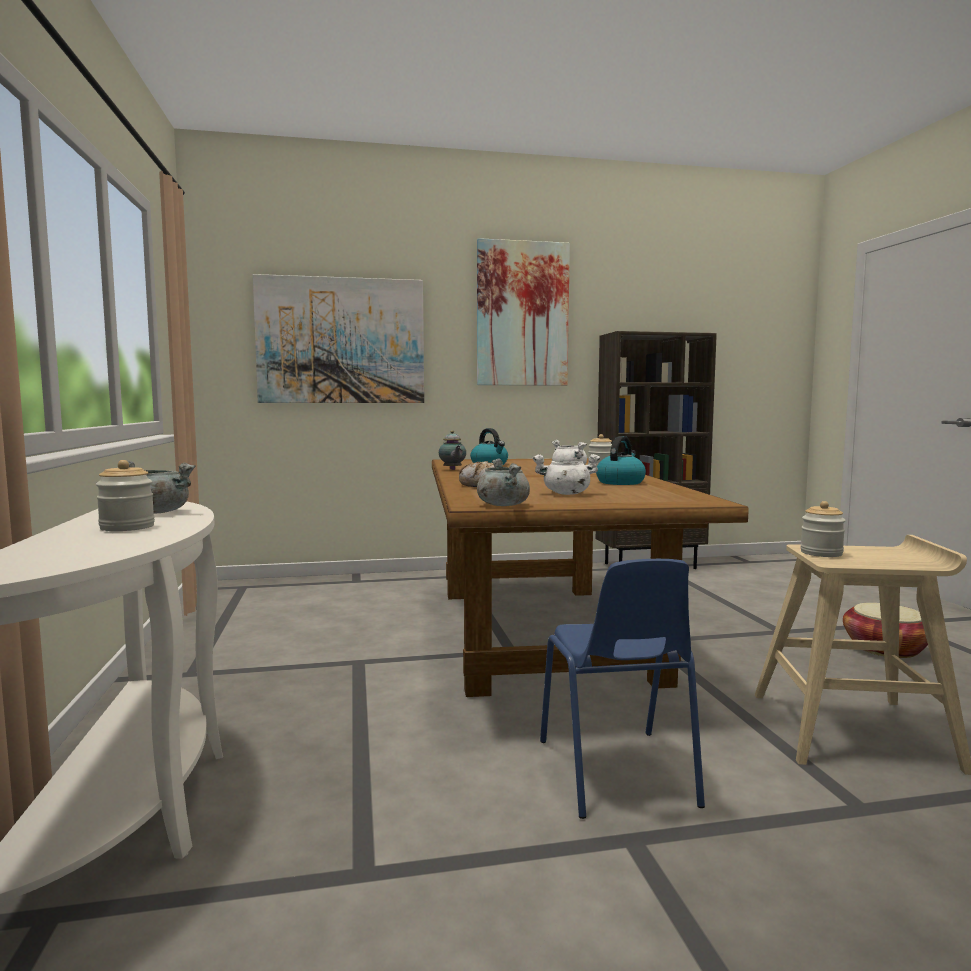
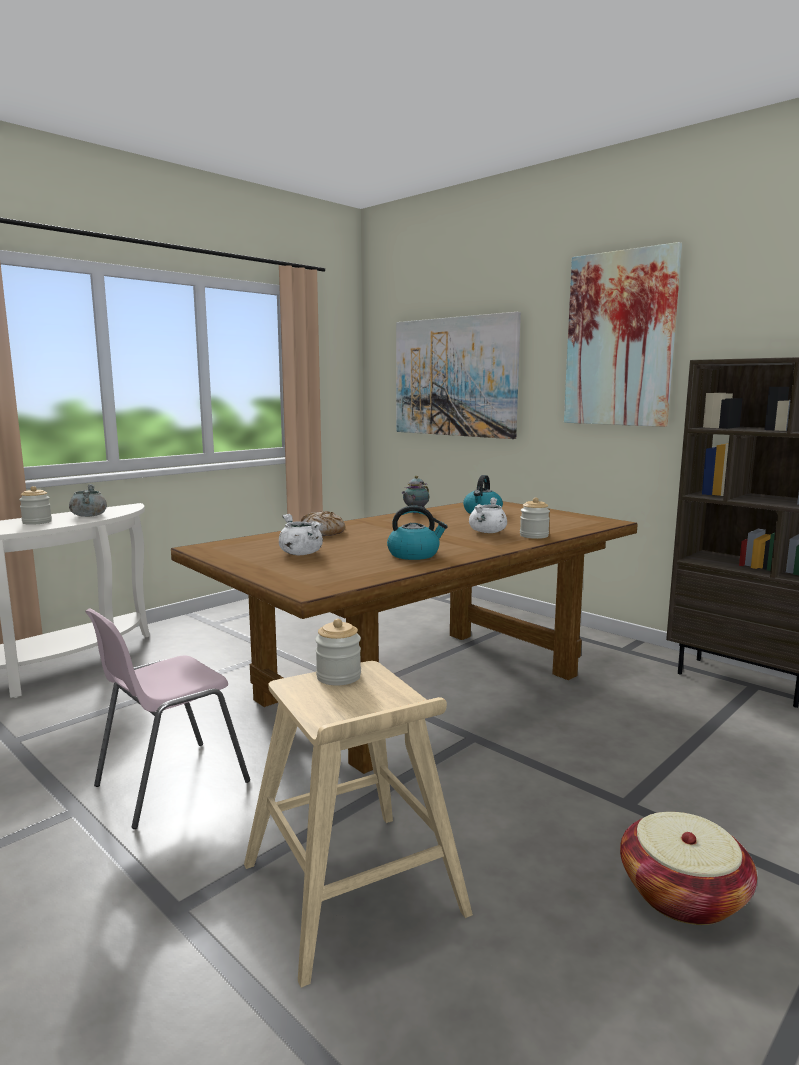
camera: 55 degrees right, 5 degrees up
(502, 505) = (212, 551): grey cooking pot -> none
(616, 773) = (169, 783): blue chair -> pink chair

